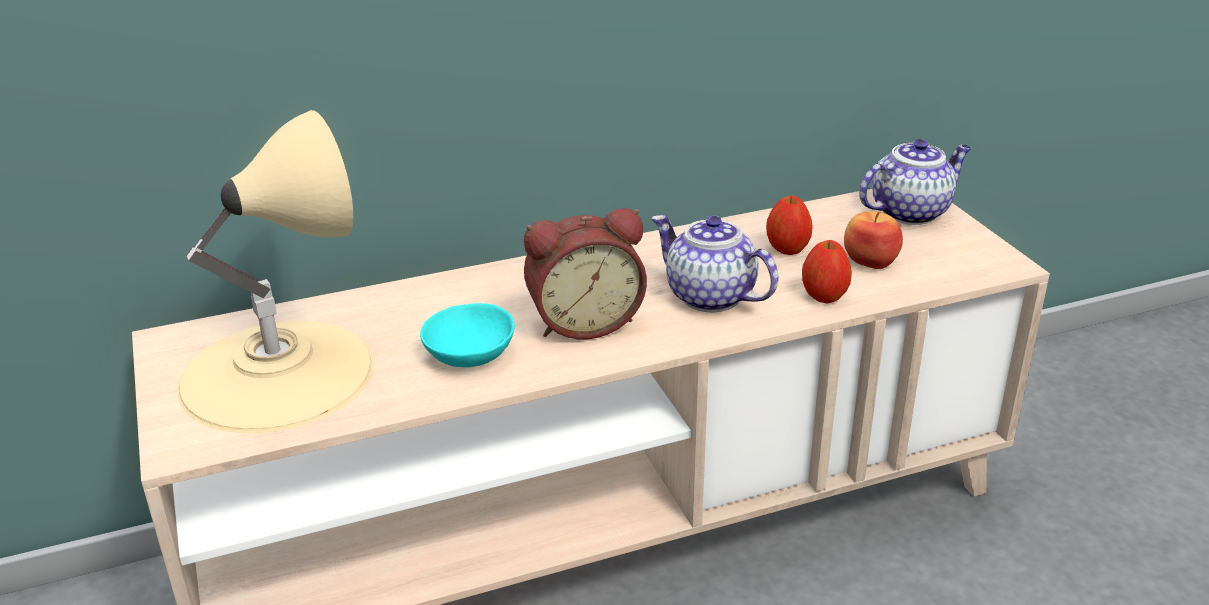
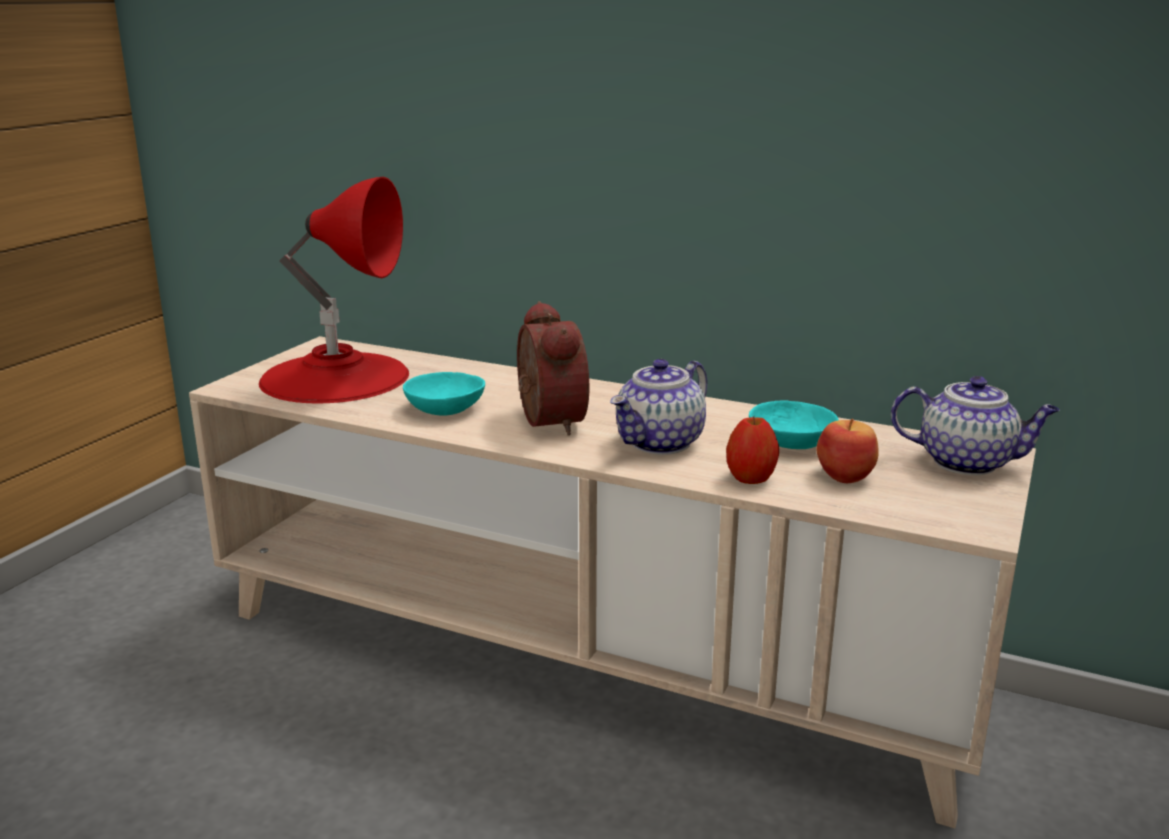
camera: 45 degrees right, 10 degrees down
(277, 373) = (335, 377): beige table lamp -> red table lamp
(584, 321) = (545, 422): alarm clock -> alarm clock turned 135 degrees counterclockwise
(709, 296) = (660, 443): teapot -> teapot turned 135 degrees counterclockwise
(787, 249) = (790, 443): apple -> turquoise bowl

